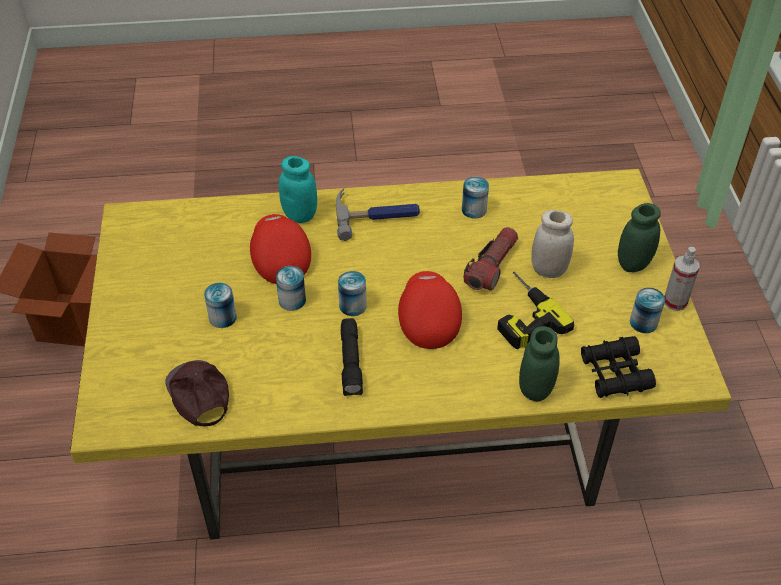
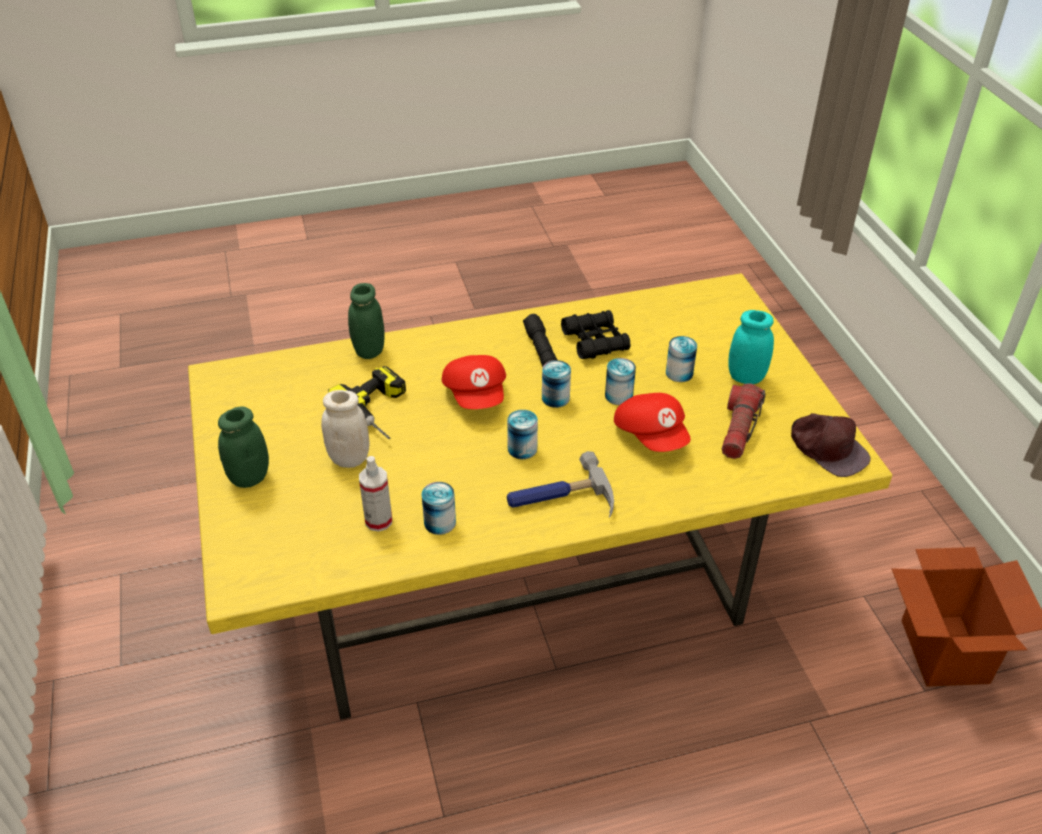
camera: 170 degrees right, 5 degrees down
(198, 394) = (665, 315): brown cap -> brown cap (828, 448)
(300, 215) = (652, 487): turquoise jar -> turquoise jar (746, 377)
(492, 266) = (414, 454): flashlight -> flashlight (739, 429)
(615, 373) = (293, 370): black binoculars -> black binoculars (595, 341)
(643, 322) = (254, 417): can -> can (522, 448)
(675, 302) = (213, 441): spray bottle -> spray bottle (378, 521)

